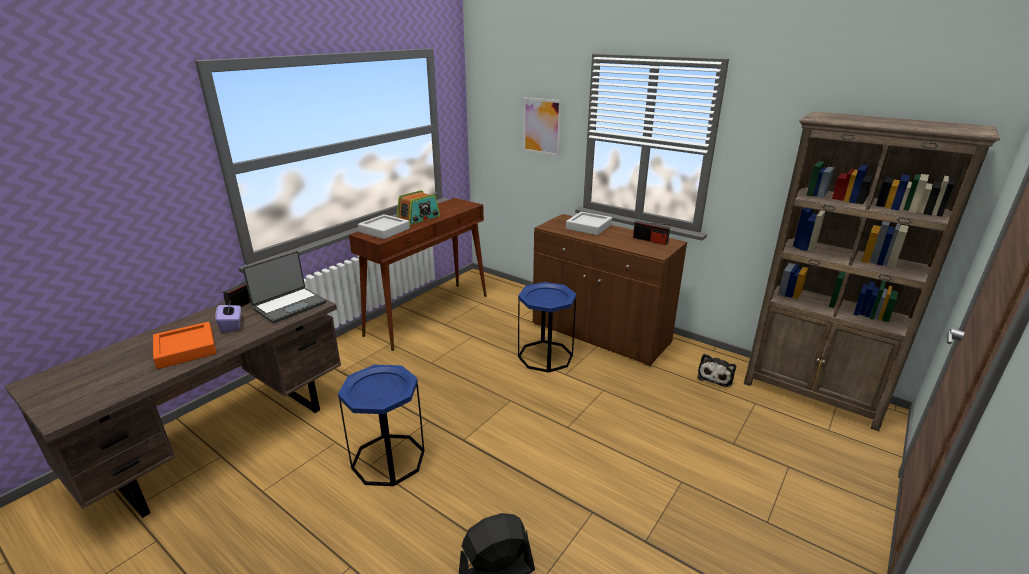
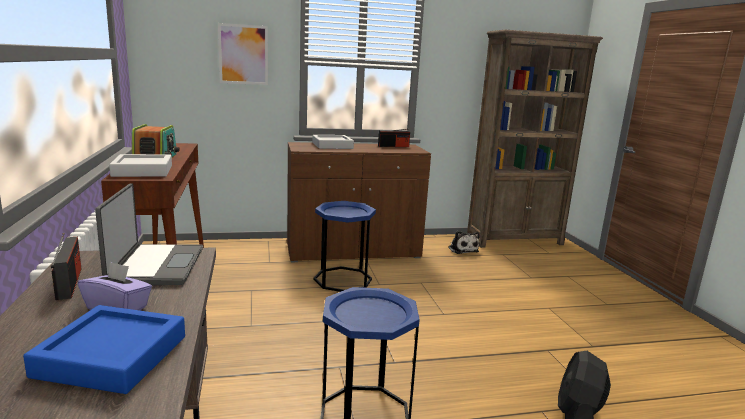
camera: 50 degrees left, 10 degrees down
(186, 349) = (112, 356): orange tray -> blue tray

